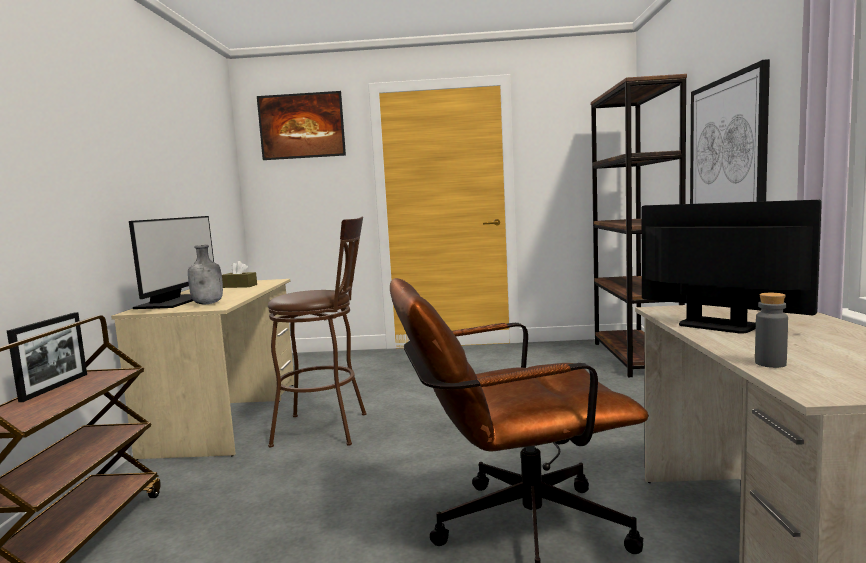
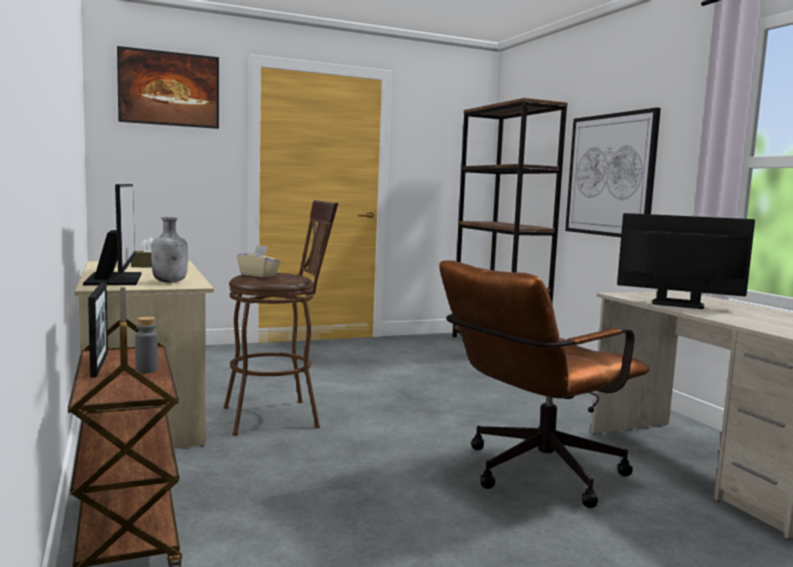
camera: 25 degrees left, 0 degrees up
(294, 294) = (258, 275): none -> beige tissue box
(770, 363) = (751, 324): grey bottle -> grey bottle (147, 370)

